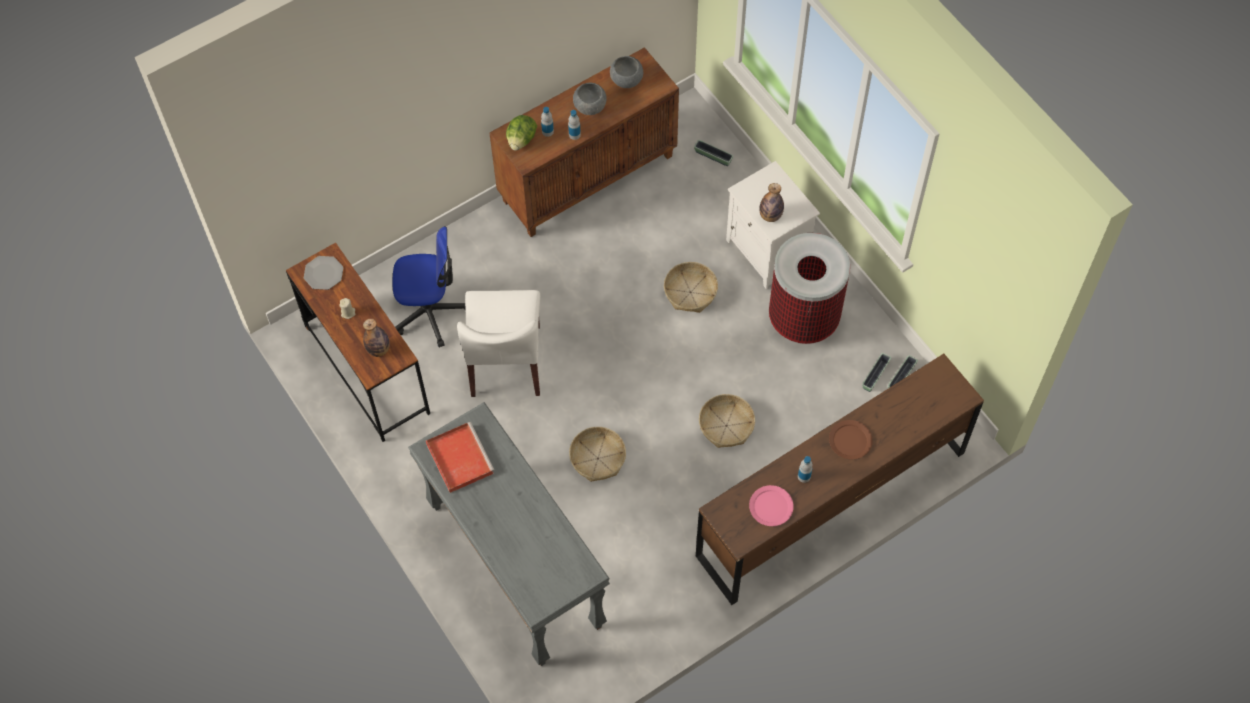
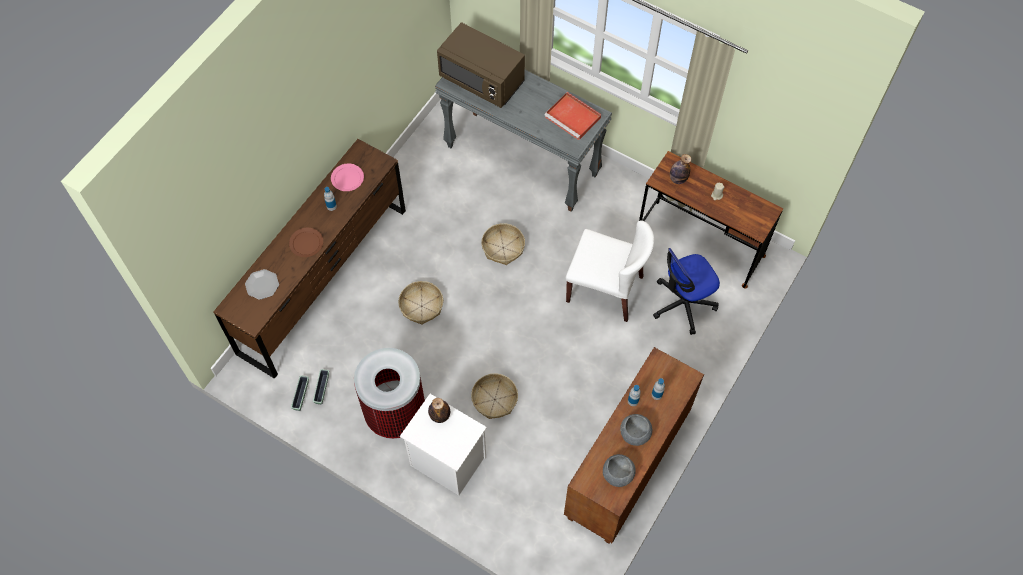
camera: 155 degrees right, 0 degrees up
(323, 273) = (754, 216): plate -> plate (262, 285)
(506, 361) = (605, 289): white chair -> white chair turned 135 degrees clockwise
(521, 140) = (673, 378): lettuce -> none
(544, 560) = (482, 80): none -> brown microwave
(713, 156) = (532, 534): planter -> none

